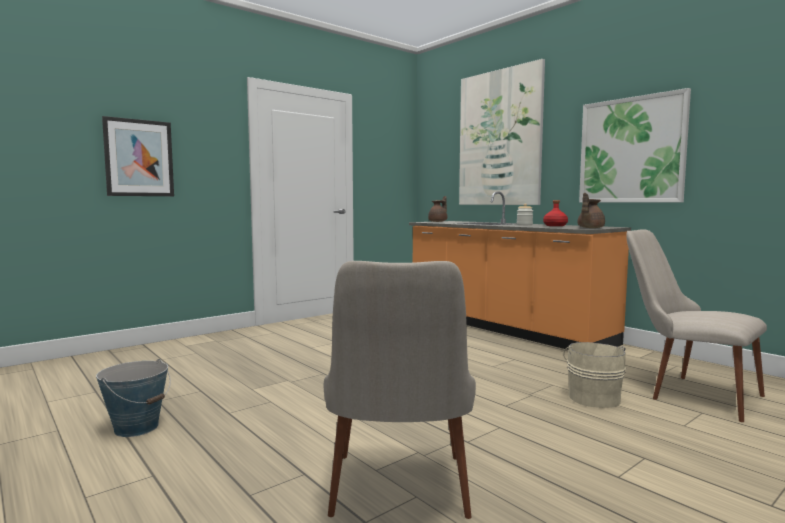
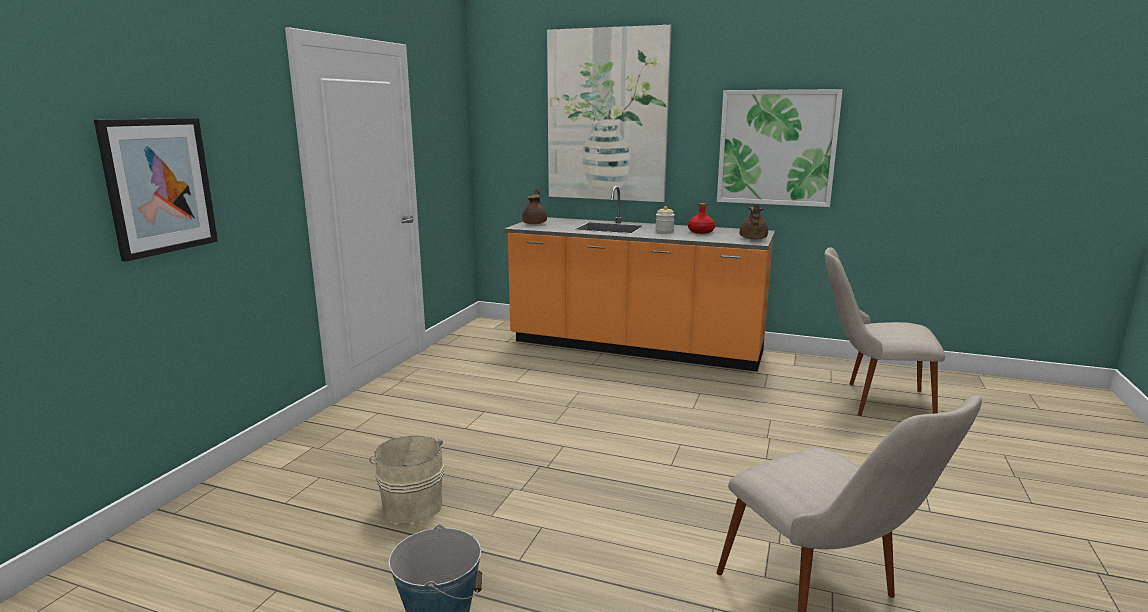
camera: 30 degrees left, 10 degrees up
(593, 397) = (817, 426): beige bucket -> beige bucket (412, 504)

